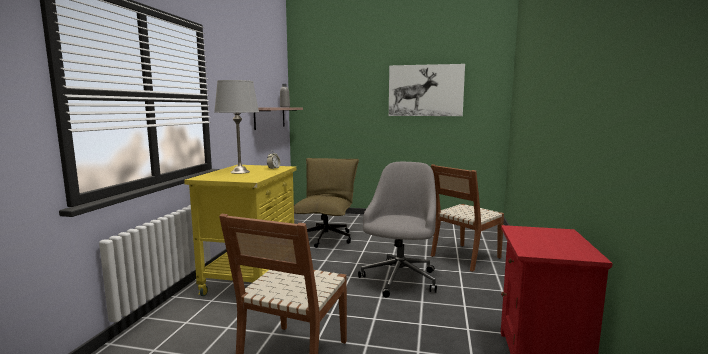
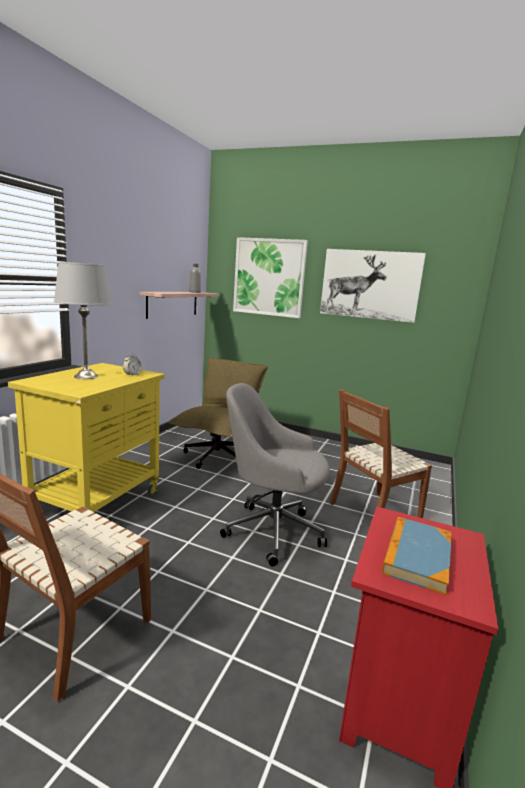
camera: 10 degrees right, 5 degrees up
(343, 91) = (269, 277): none -> picture
(399, 278) = (272, 532): grey office chair -> grey office chair turned 105 degrees counterclockwise
(545, 242) = (417, 556): none -> book

